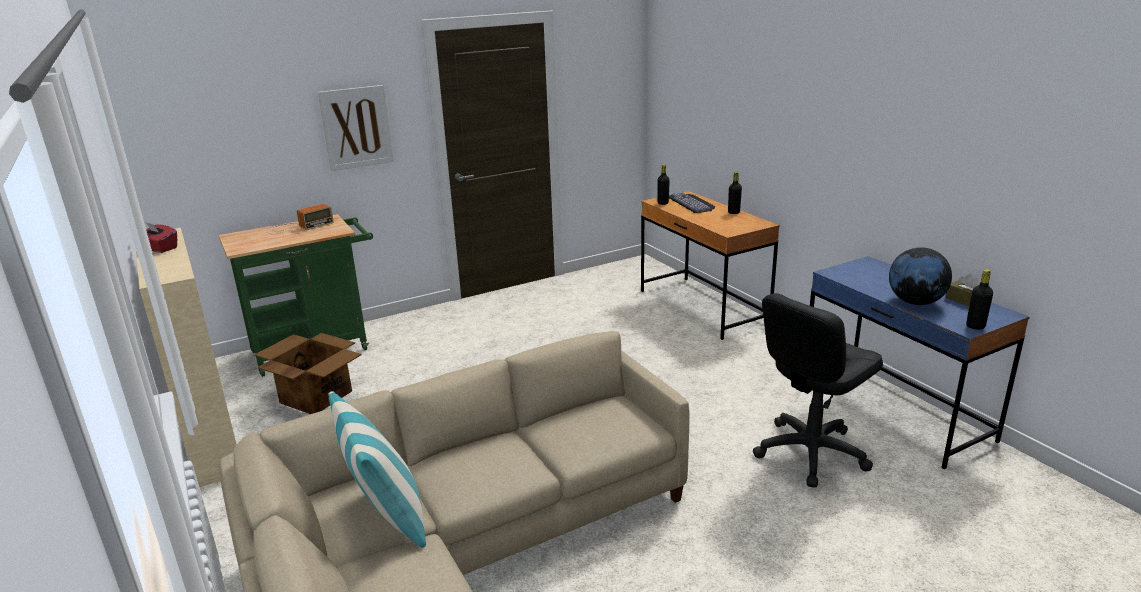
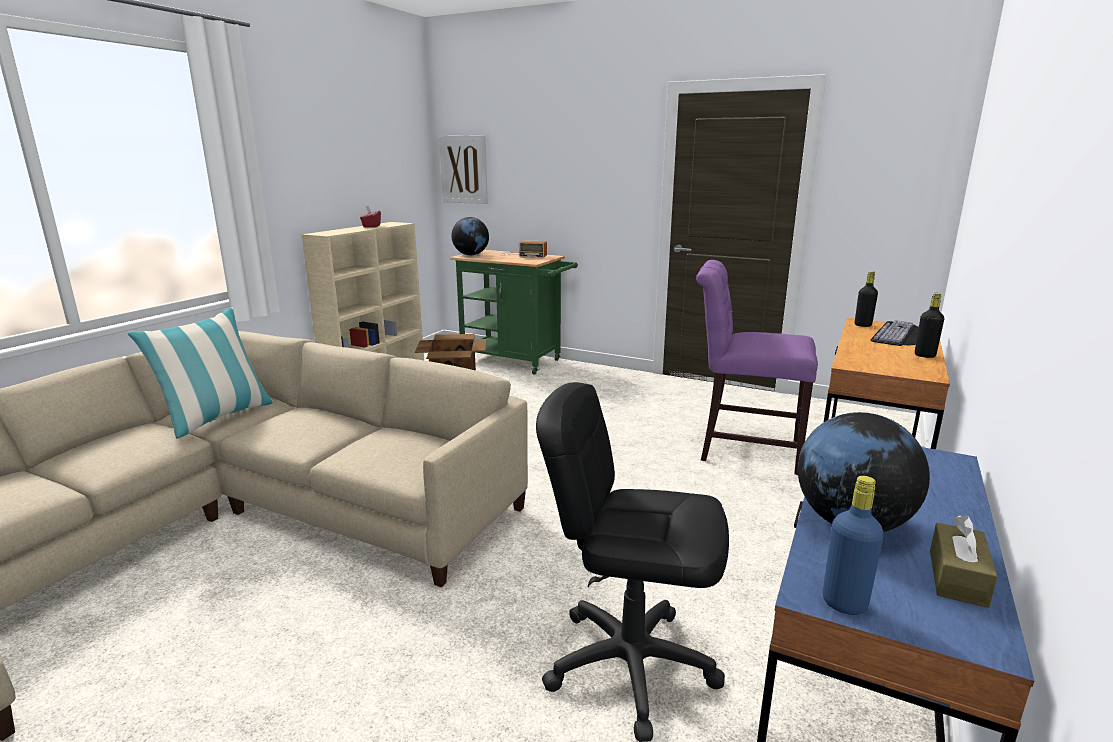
camera: 55 degrees right, 5 degrees down
(241, 245) = (471, 255): none -> globe
(356, 127) = (592, 181): picture -> picture (464, 169)
(622, 322) = (743, 449): none -> purple chair
(975, 326) = (844, 603): black bottle -> blue bottle

